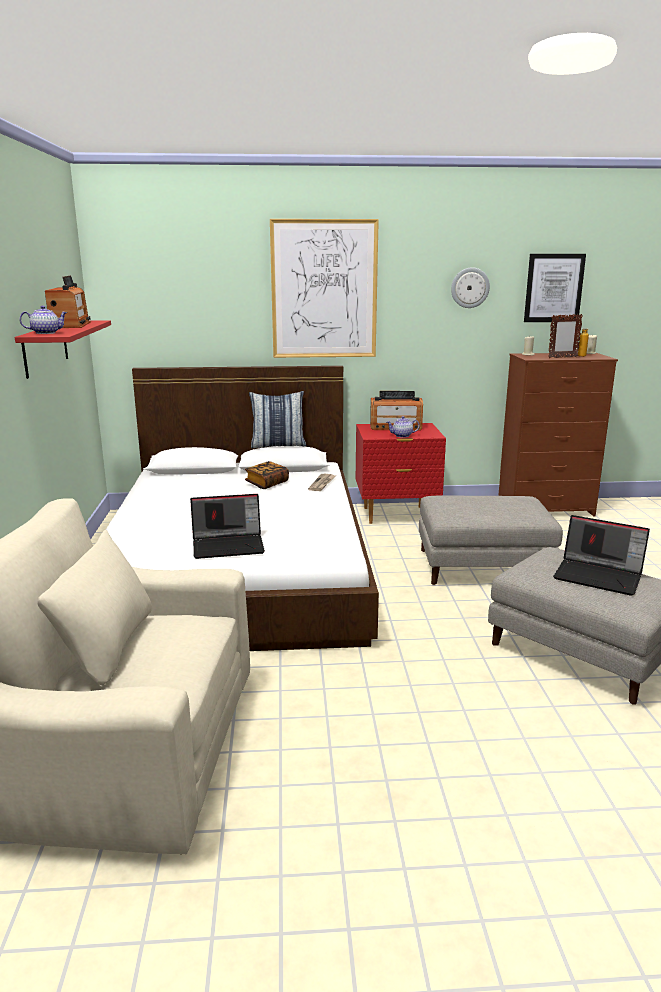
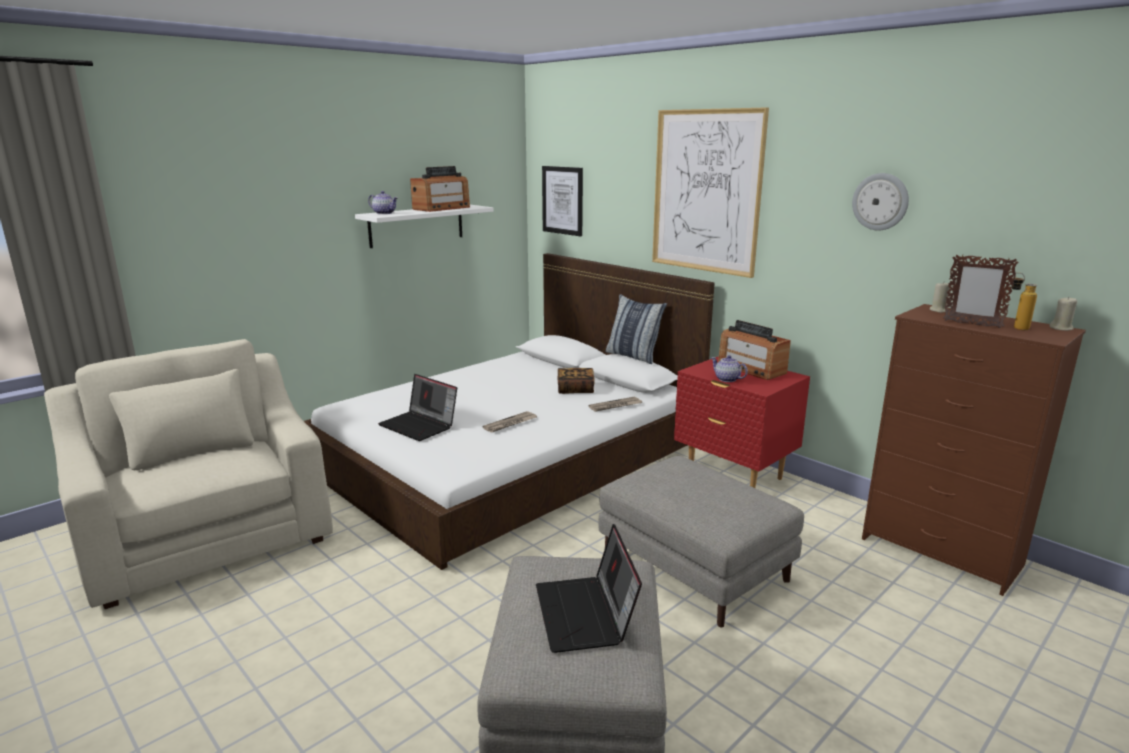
camera: 50 degrees right, 0 degrees up
(45, 348) = (416, 225): red shelf -> white shelf
(290, 518) = (510, 424): none -> newspaper
(554, 288) = (1020, 212): picture -> picture (562, 200)

